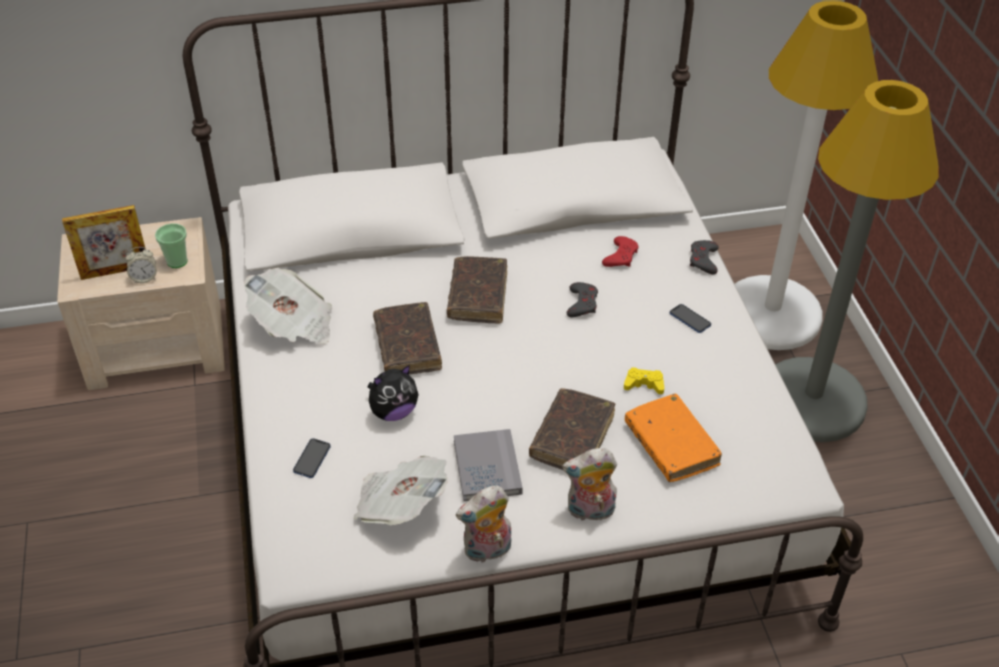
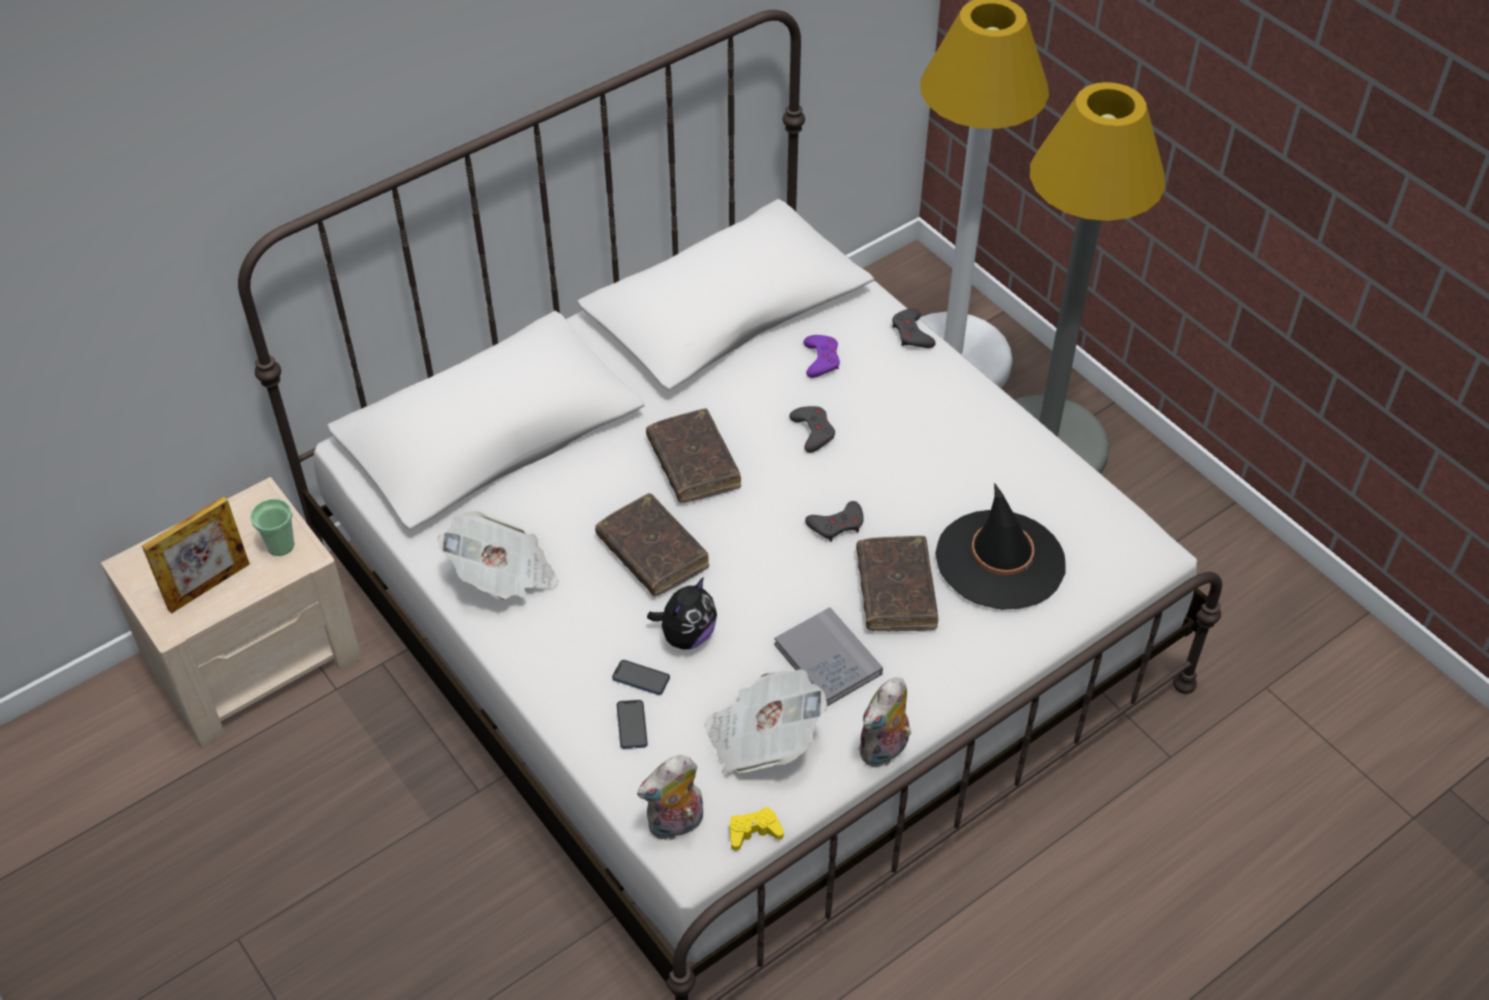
camera: 25 degrees left, 5 degrees up
(144, 278) = (253, 582): alarm clock -> none
(557, 374) = (837, 525): none -> grey game controller
(589, 511) = (961, 665): plush toy -> plush toy (675, 825)
(621, 256) = (821, 359): red game controller -> purple game controller
(644, 384) = (933, 502): yellow game controller -> yellow game controller (754, 832)
(671, 445) = (1000, 560): orange book -> black hat
(690, 319) = (937, 409): phone -> phone (641, 678)

